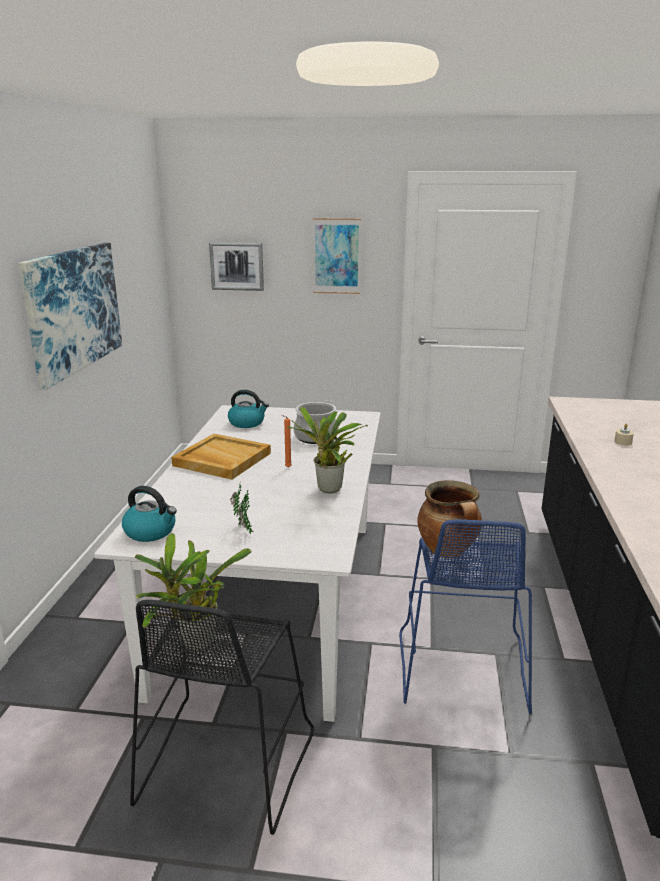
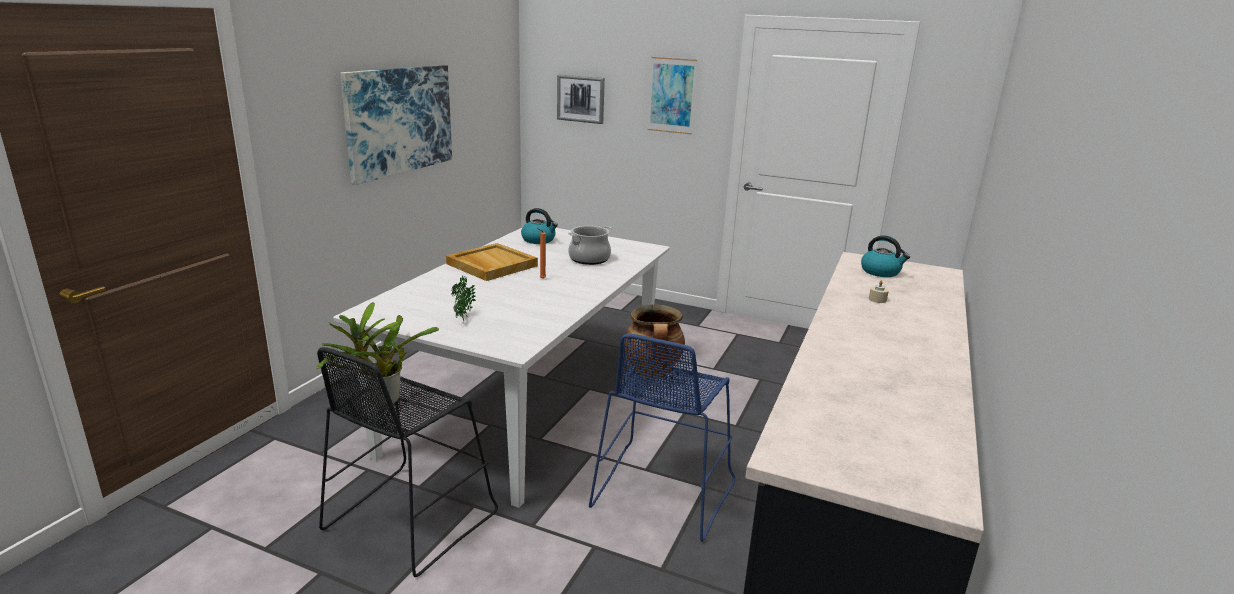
camera: 15 degrees right, 0 degrees up
(151, 531) = (388, 308): kettle -> kettle (881, 272)
(328, 491) = (561, 301): potted plant -> none

